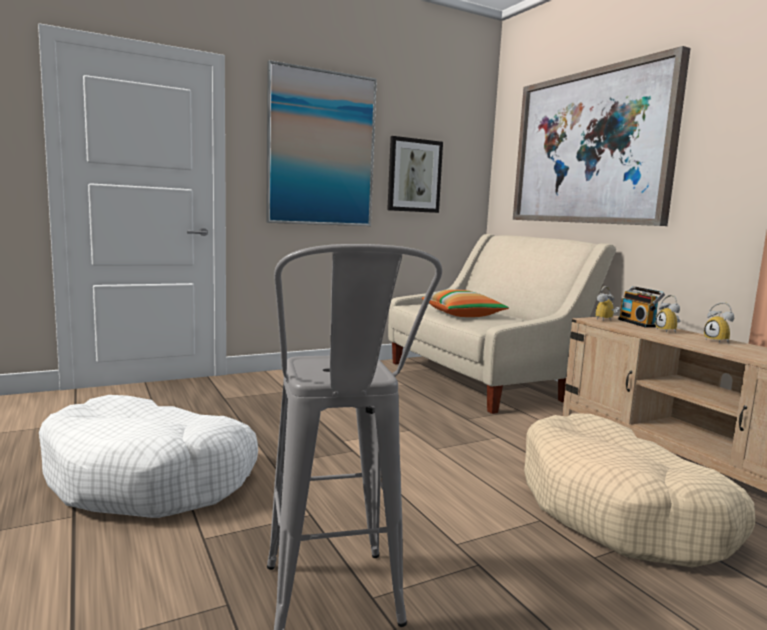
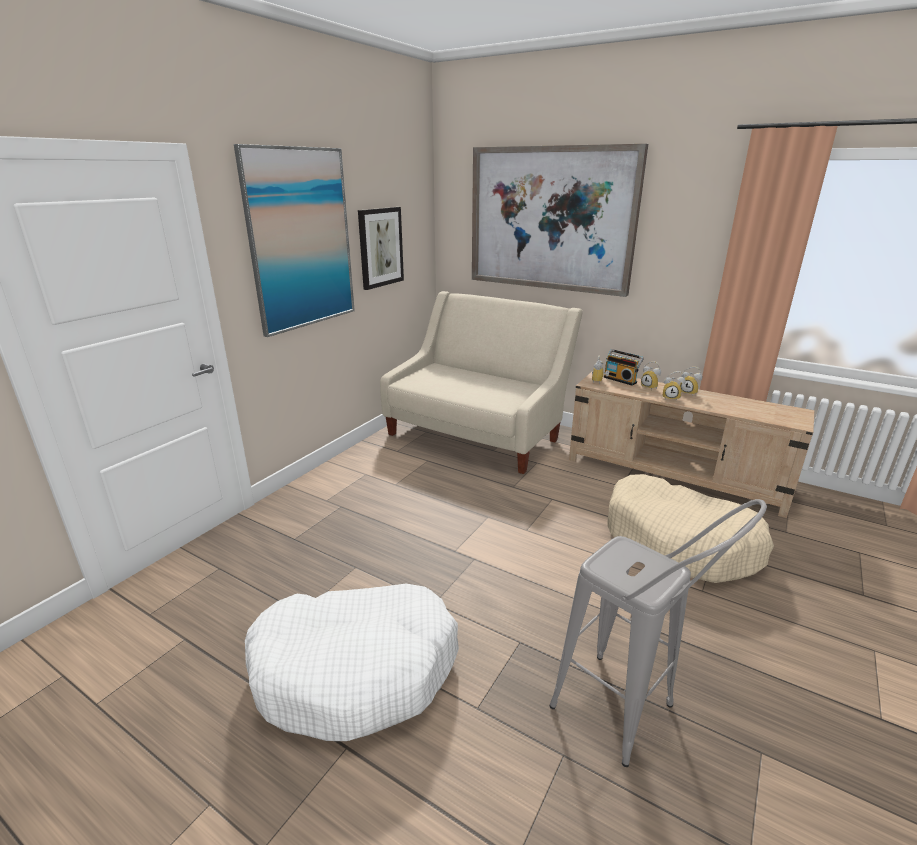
camera: 30 degrees left, 15 degrees up
(462, 315) = (467, 387): pillow -> none
(683, 339) = (671, 398): none -> alarm clock

